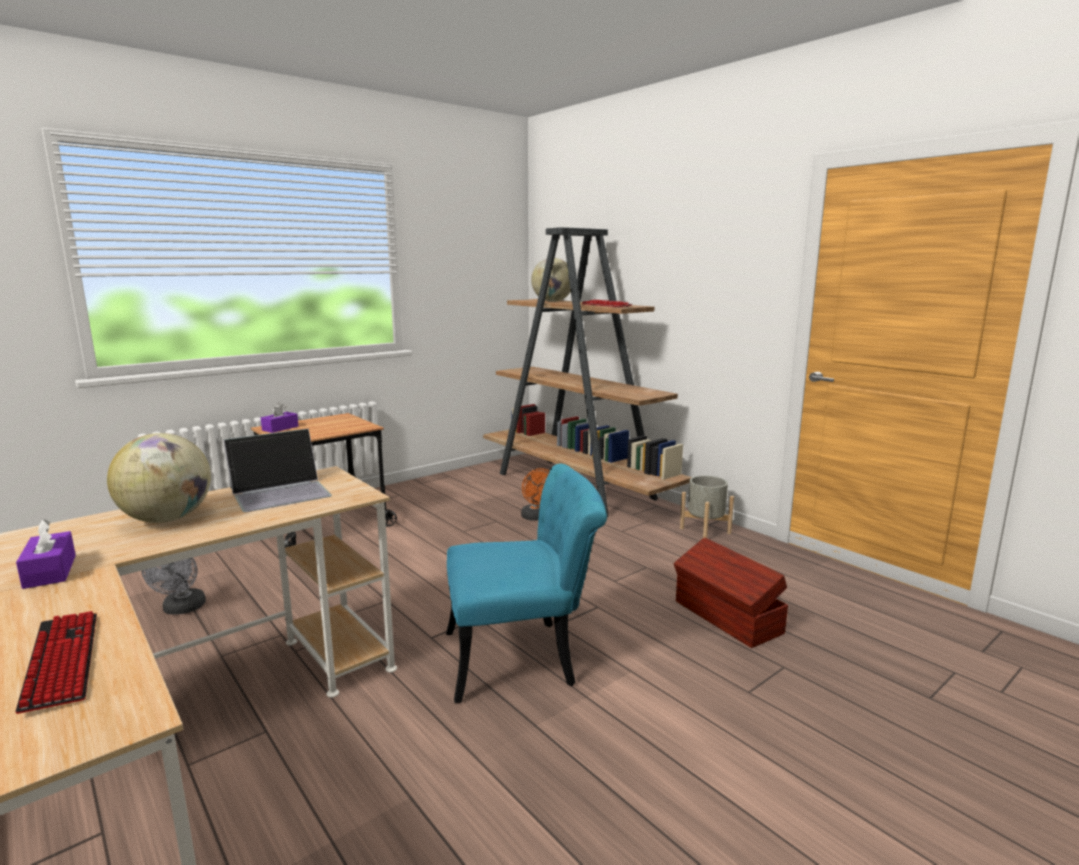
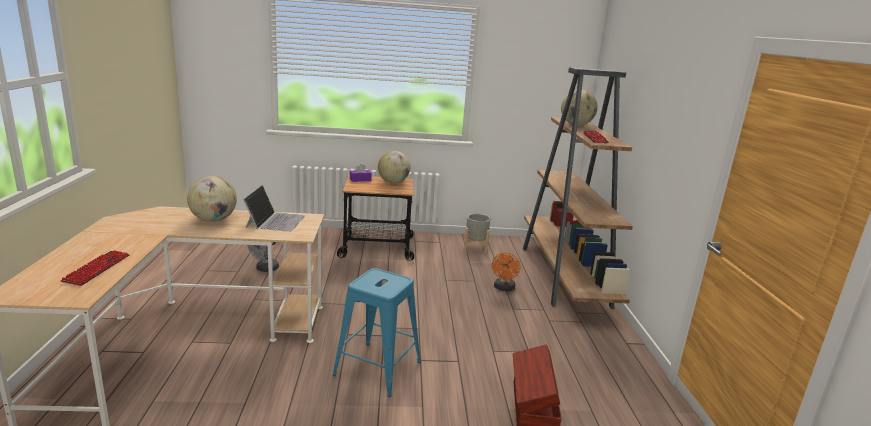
camera: 35 degrees right, 5 degrees up
(50, 571) = (146, 230): purple tissue box -> none
(281, 491) = (275, 221): laptop -> laptop turned 90 degrees counterclockwise
(332, 421) = (393, 182): none -> globe
(524, 657) = (377, 368): turquoise chair -> blue stool
(705, 531) = (615, 346): grey planter -> grey planter (475, 247)

